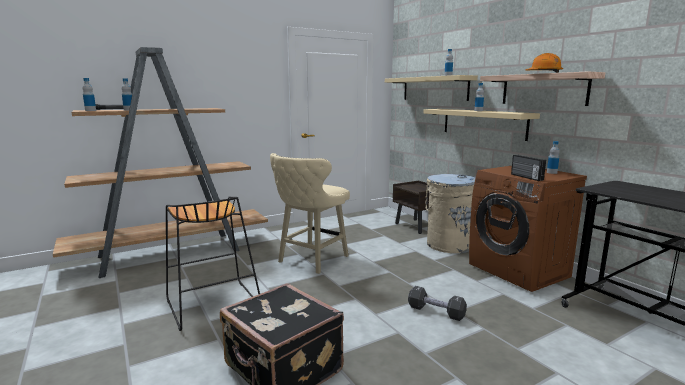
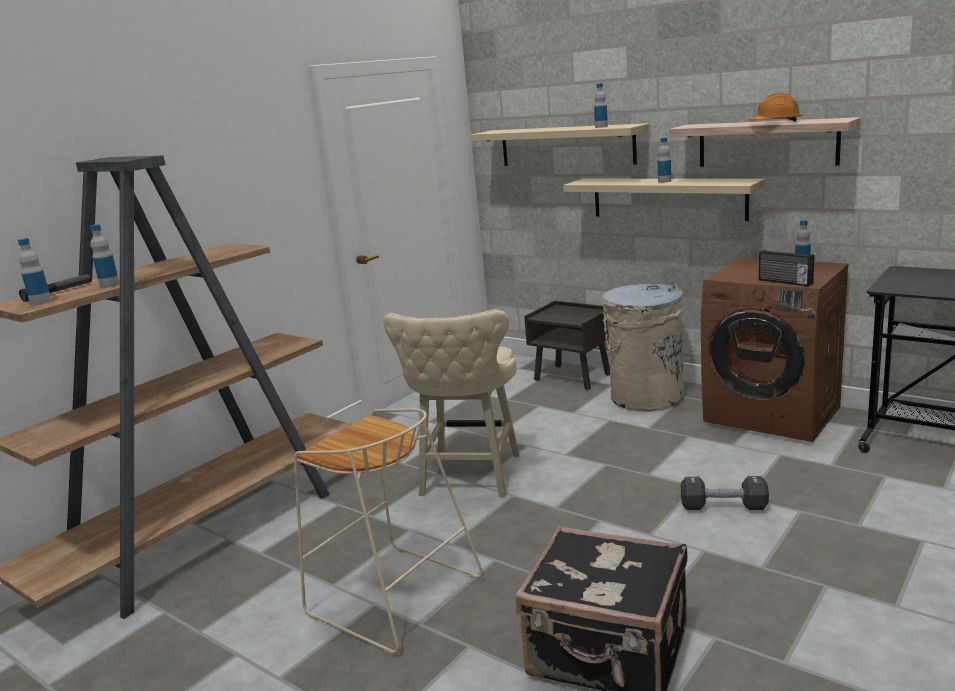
camera: 20 degrees left, 5 degrees up
(212, 304) = (391, 596): black stool -> beige stool

